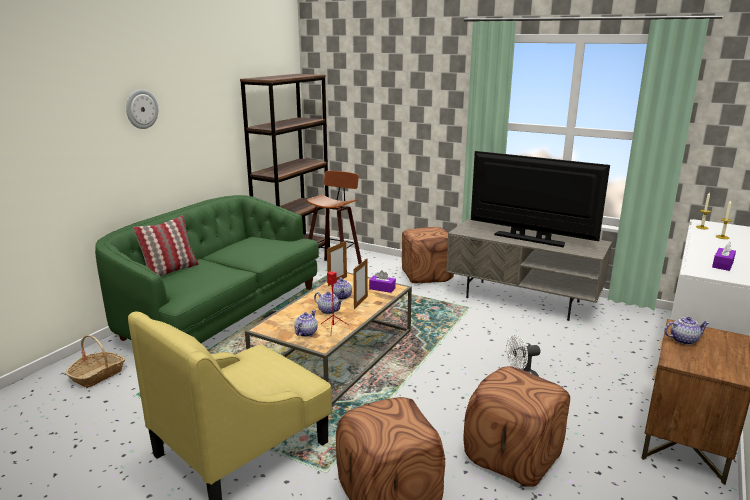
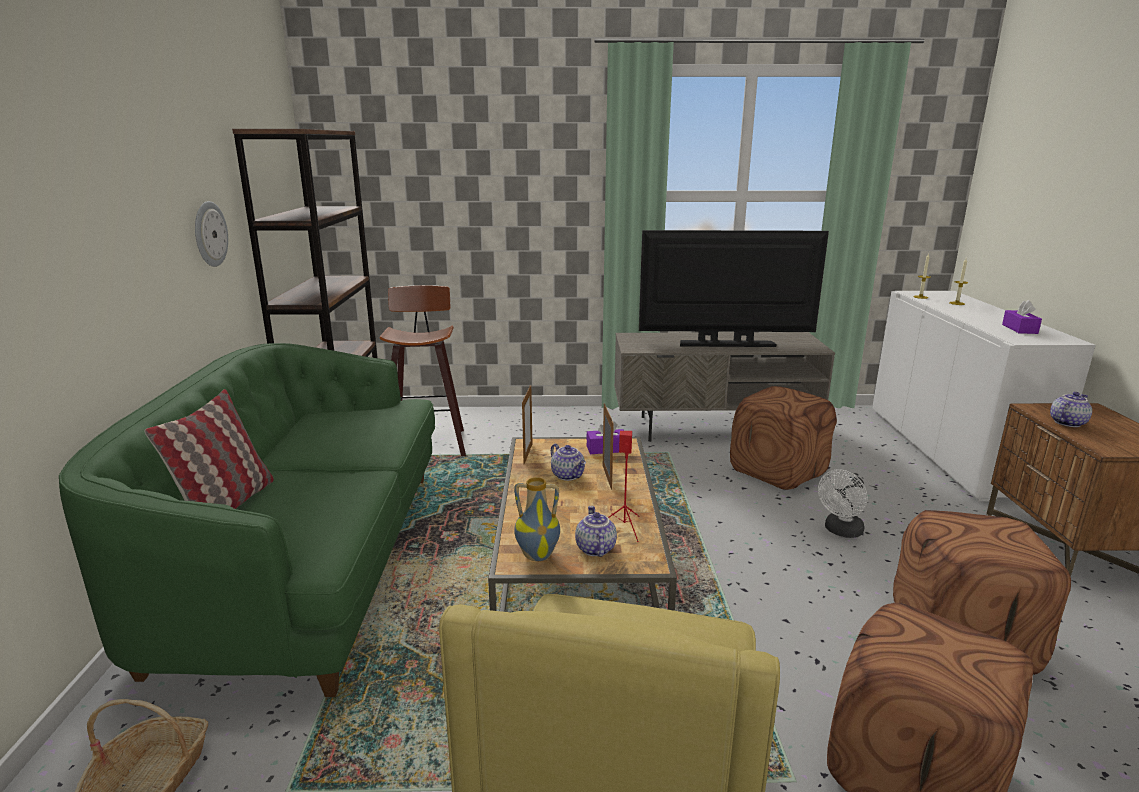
camera: 30 degrees left, 0 degrees up
(141, 109) = (90, 173): wall clock -> wall clock (209, 234)
(277, 328) = (538, 555): none -> vase
(329, 311) = (579, 502): teapot -> none
(426, 275) = (565, 424): brown ottoman -> brown ottoman (776, 470)

